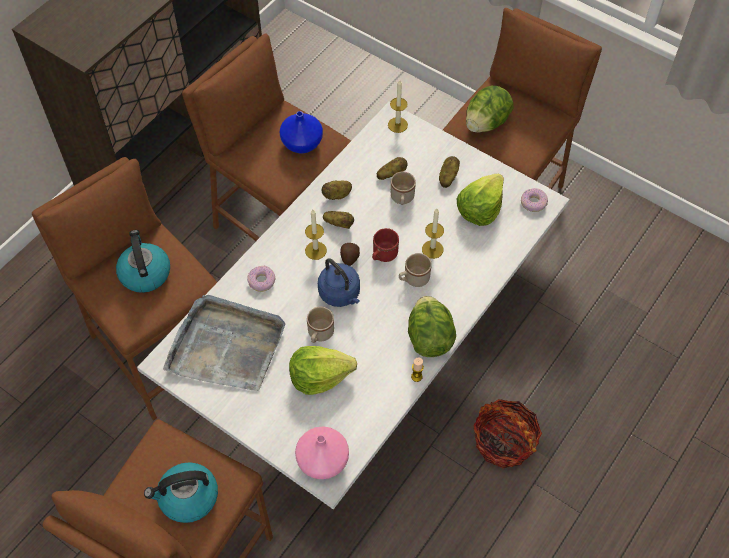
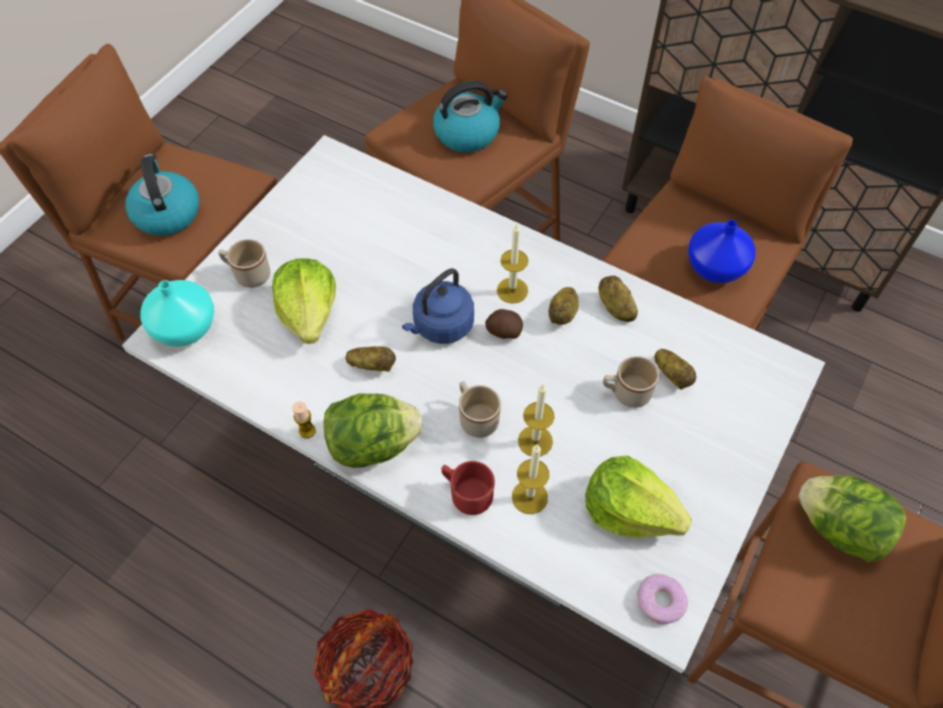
camera: 85 degrees right, 0 degrees up
(226, 346) = (353, 211): grey tray -> none
(261, 281) = (454, 236): donut -> none
(319, 335) = (373, 307): beige mug -> beige mug (248, 274)
(322, 460) = (186, 327): pink vase -> turquoise vase
(383, 255) = (514, 374): red mug -> red mug (466, 494)
(397, 125) = (777, 377): candle -> candle (529, 497)
(447, 177) = (685, 457): potato -> potato (372, 365)

